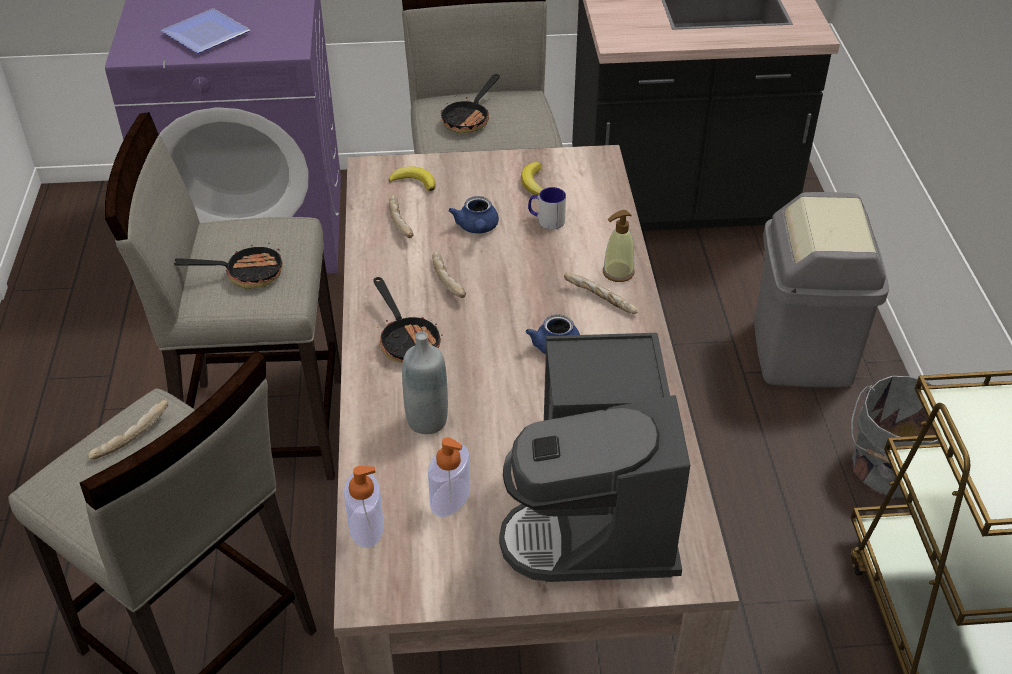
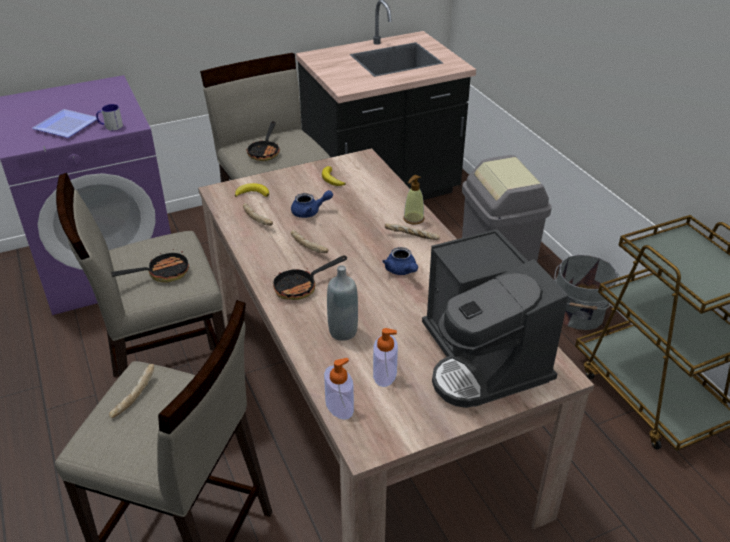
camera: 20 degrees left, 5 degrees down
(407, 340) = (301, 287): frying pan -> frying pan turned 105 degrees clockwise
(477, 228) = (310, 212): blue teapot -> blue teapot turned 75 degrees counterclockwise
(546, 220) = (351, 198): mug -> mug (110, 126)

